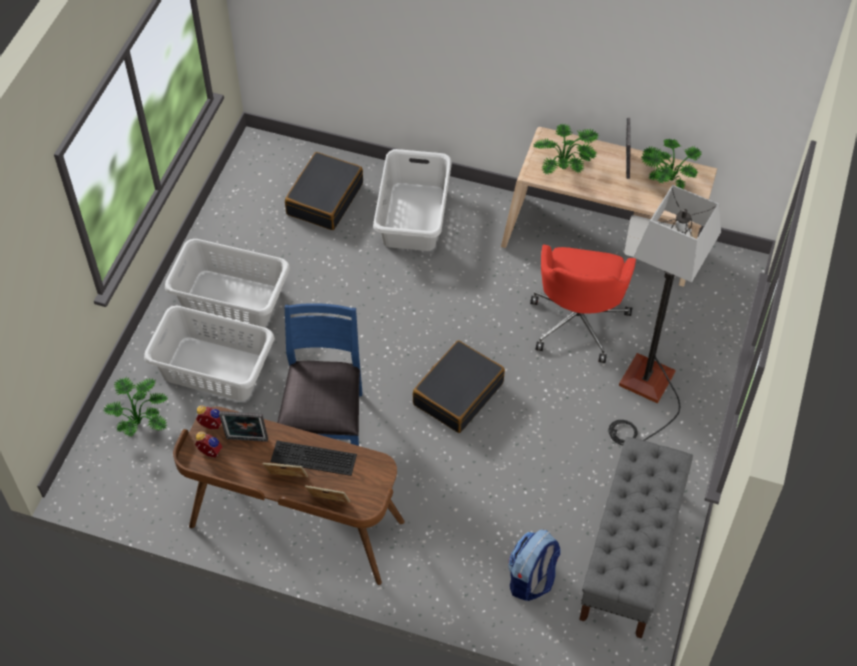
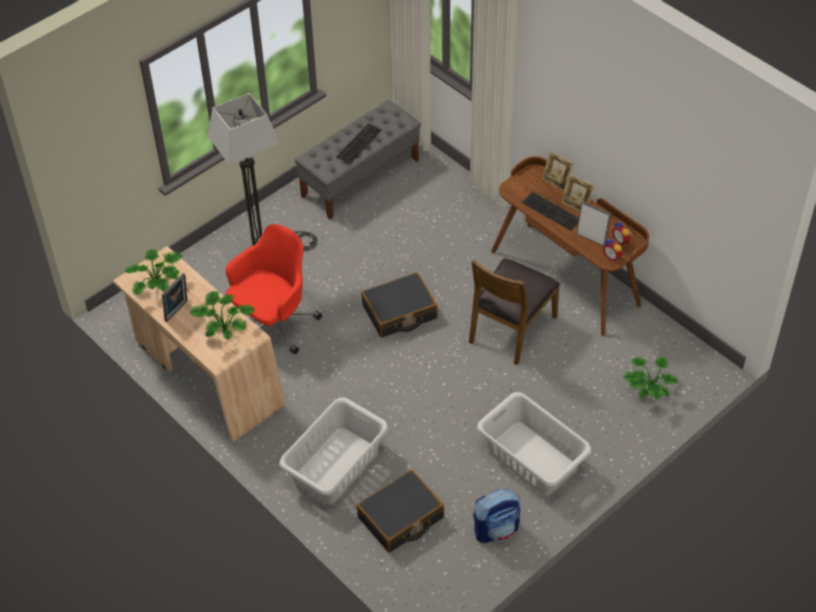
camera: 150 degrees left, 5 degrees down
(214, 368) = (573, 408): grey laundry basket -> none
(325, 429) = (511, 329): blue chair -> brown chair
(531, 579) = (431, 189): backpack -> backpack (496, 529)
(634, 510) = (358, 142): none -> keyboard

